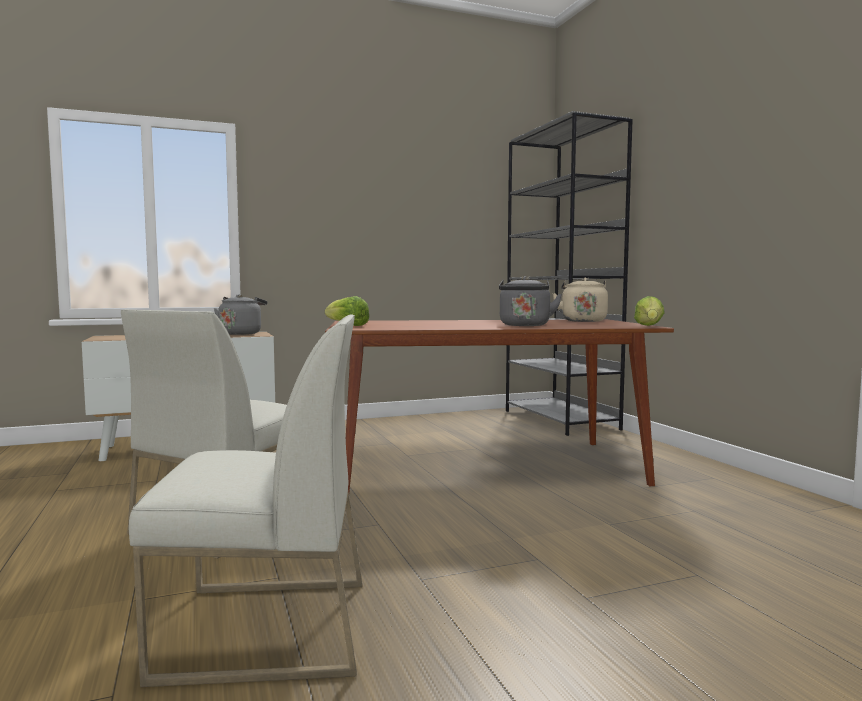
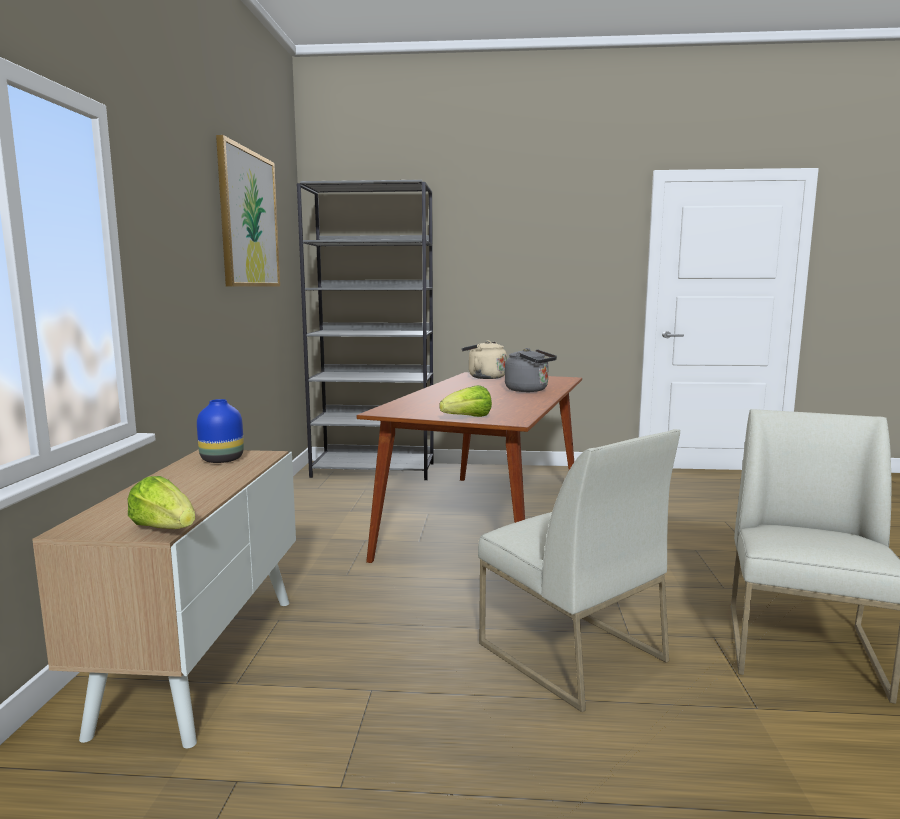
camera: 65 degrees left, 5 degrees up
(241, 333) = (222, 459): grey kettle -> blue vase
(431, 180) = (248, 219): none -> picture
(649, 326) = (566, 378): lettuce -> lettuce (165, 529)

